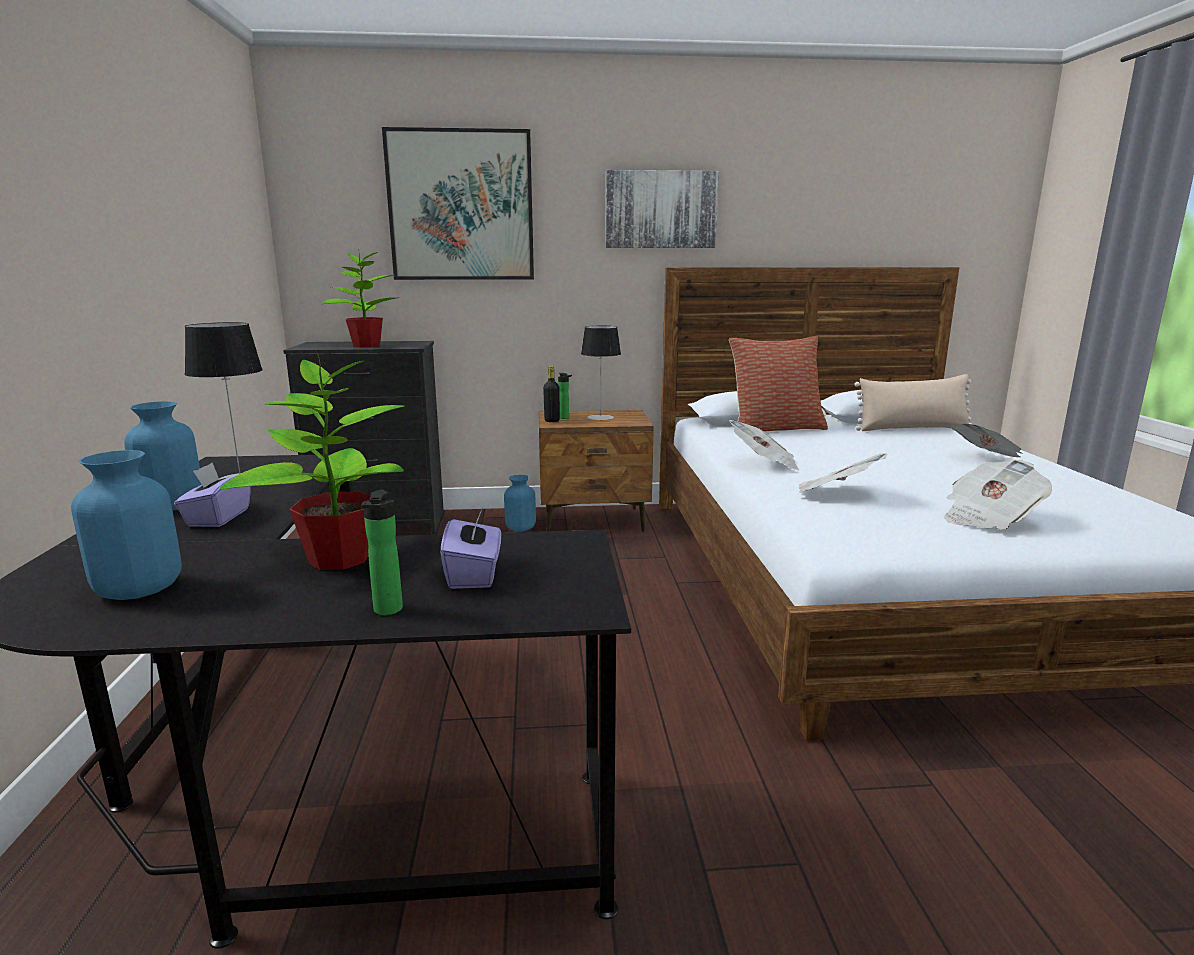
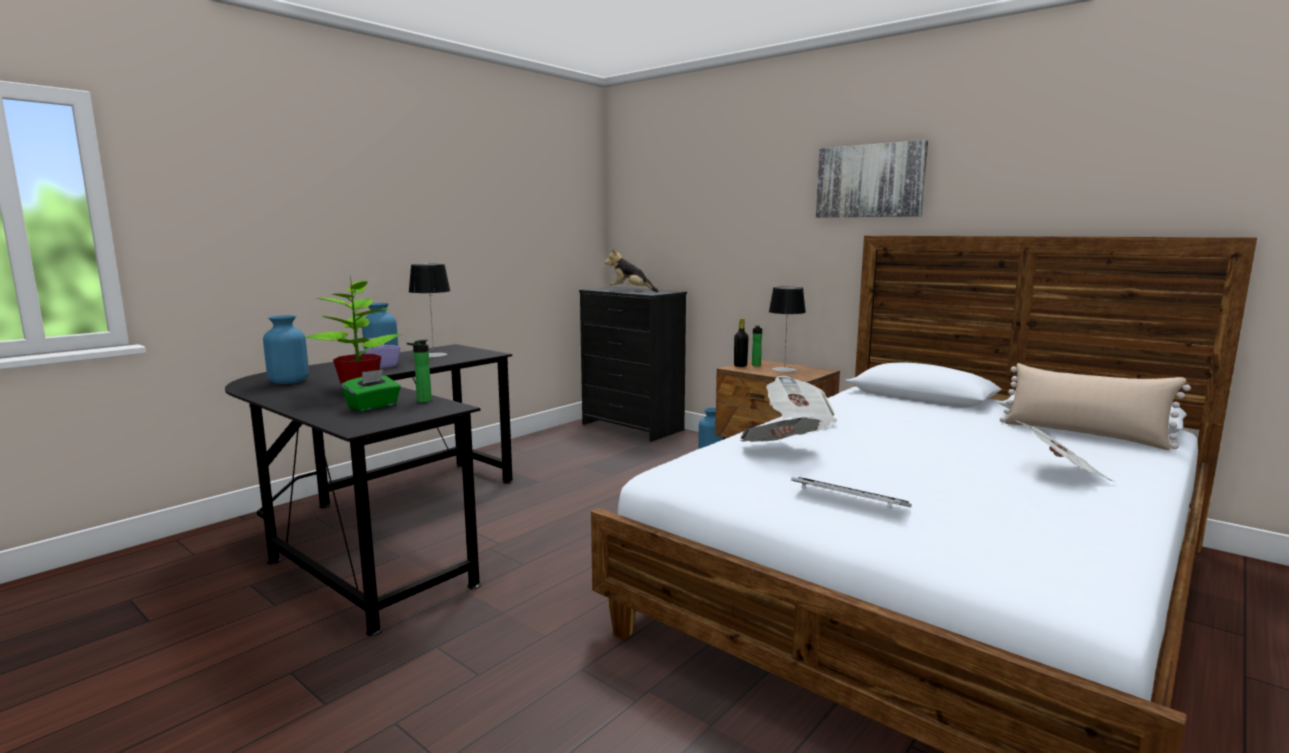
camera: 45 degrees right, 5 degrees down
(366, 345) = (630, 291): potted plant -> plush toy
(387, 611) = (312, 408): bottle -> bottle (422, 401)
(461, 206) = (713, 186): picture -> none
(474, 574) = (373, 406): purple tissue box -> green tissue box
(775, 428) = (916, 404): pillow -> none
(988, 518) = (848, 500): newspaper -> keyboard

